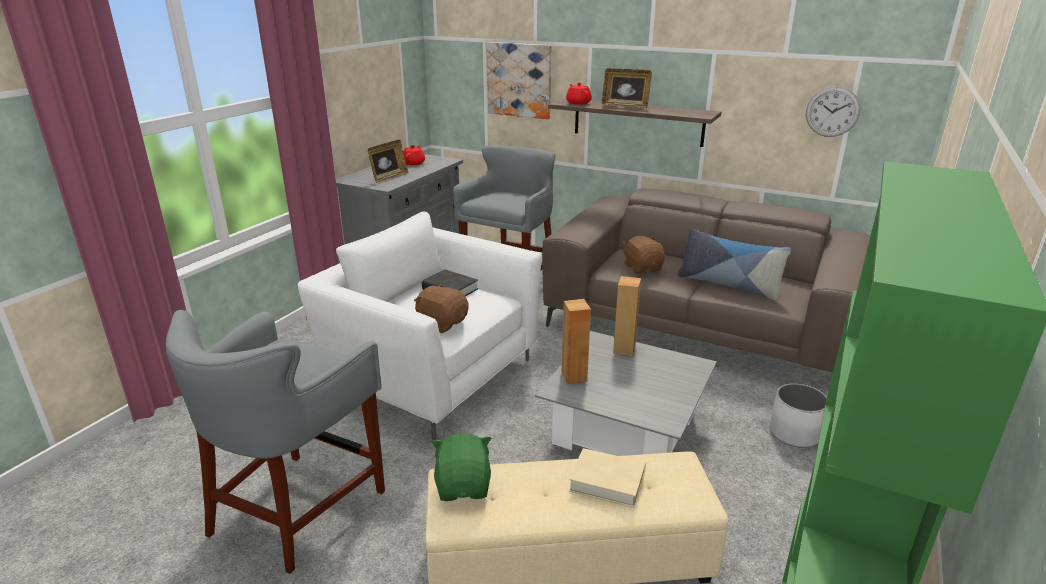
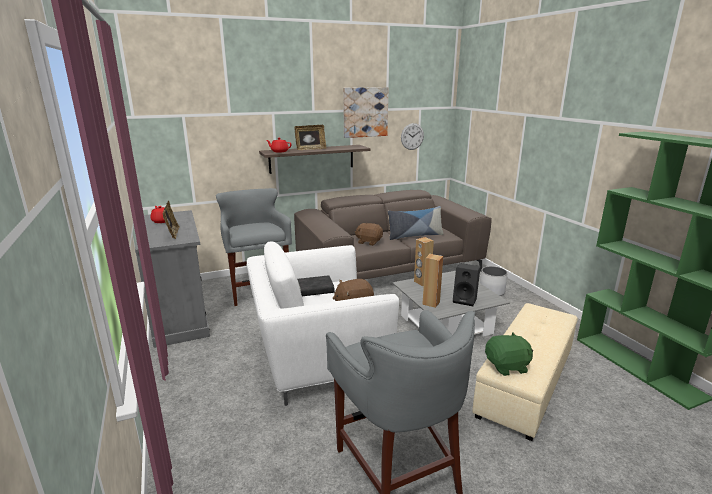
camera: 50 degrees left, 5 degrees down
(464, 486) = (507, 366): green plush toy -> green plush toy turned 135 degrees clockwise
(519, 80) = (220, 142): picture -> picture (365, 112)
(607, 482) = (536, 328): beige book -> none
(625, 398) = (465, 300): none -> black speaker

